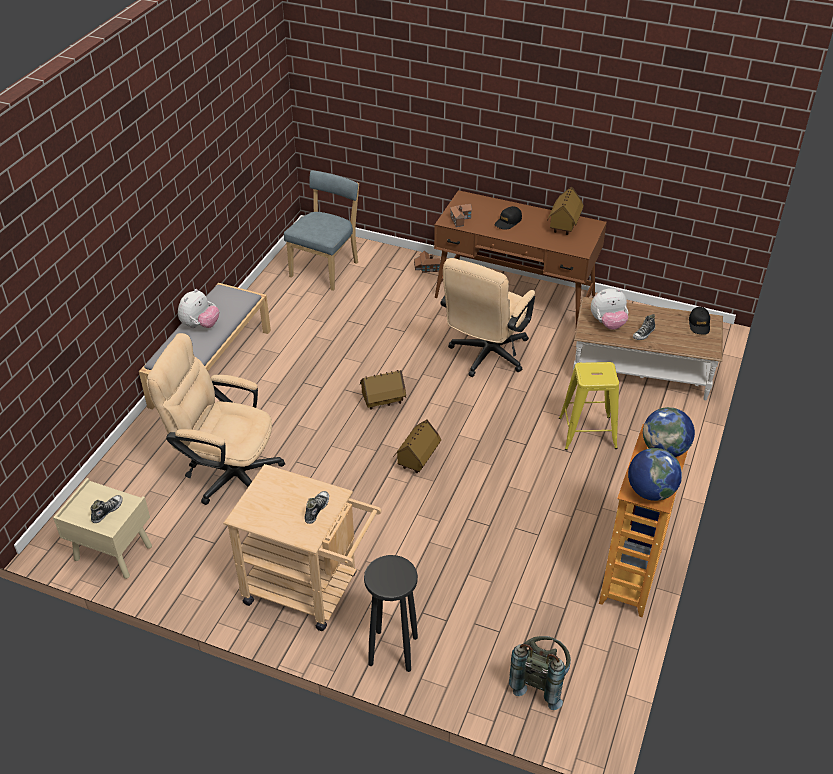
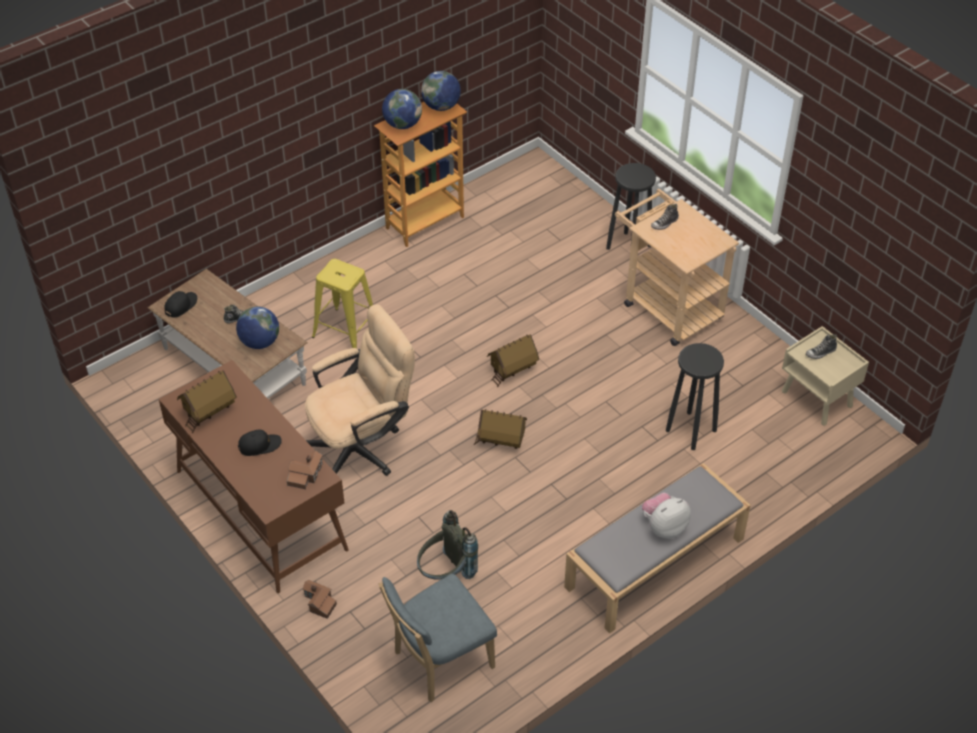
camera: 150 degrees left, 5 degrees up
(226, 473) = (690, 431): beige office chair -> black stool
(540, 681) = (543, 194): grey backpack -> grey backpack (446, 573)
(608, 323) = (260, 342): plush toy -> globe

